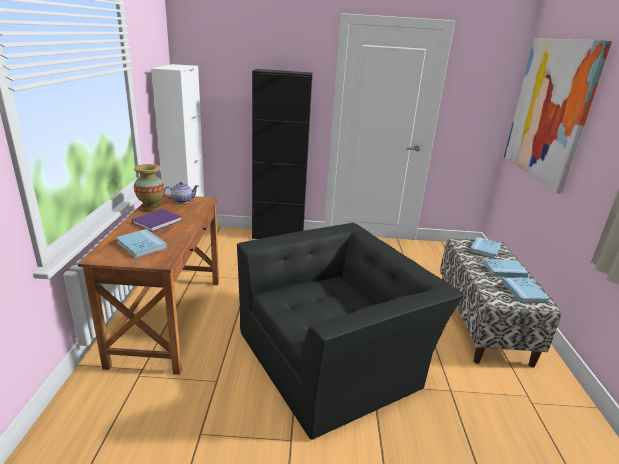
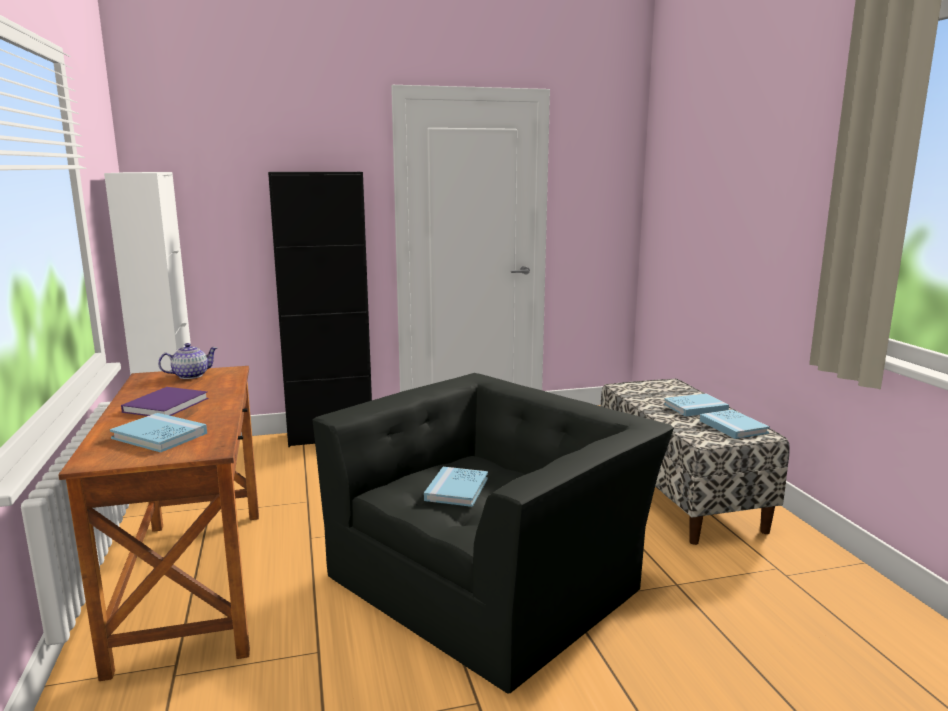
camera: 15 degrees left, 10 degrees down
(151, 208) = (142, 390): vase -> none
(485, 249) = (658, 389): blue book -> blue book (457, 489)
(550, 110) = (698, 192): picture -> none

